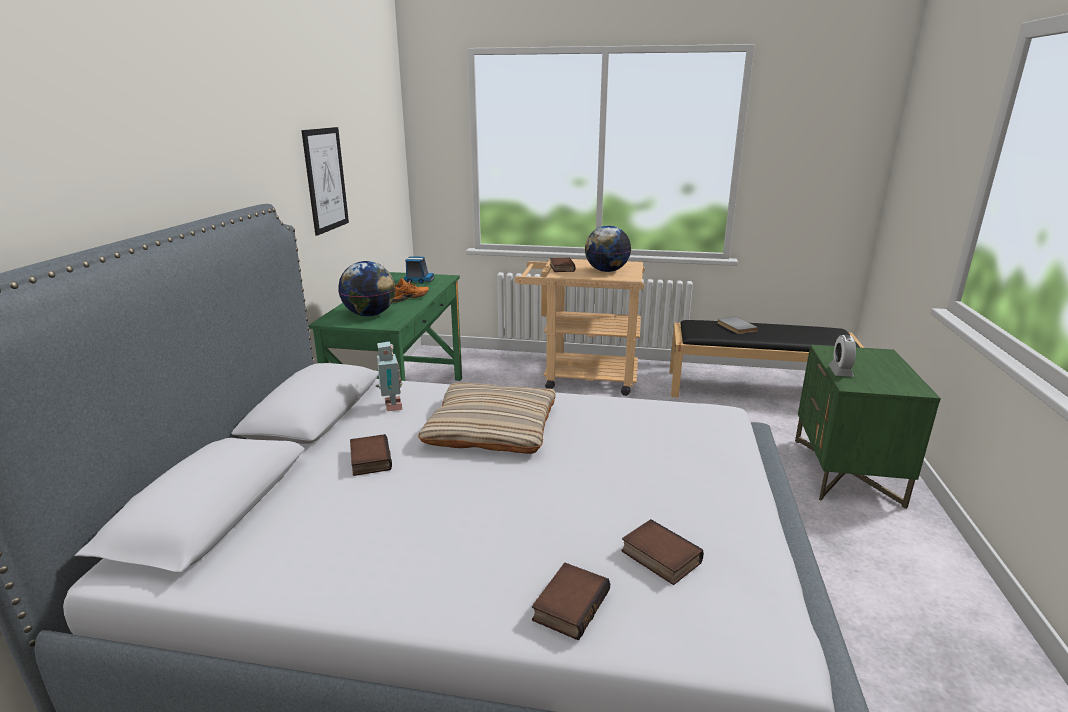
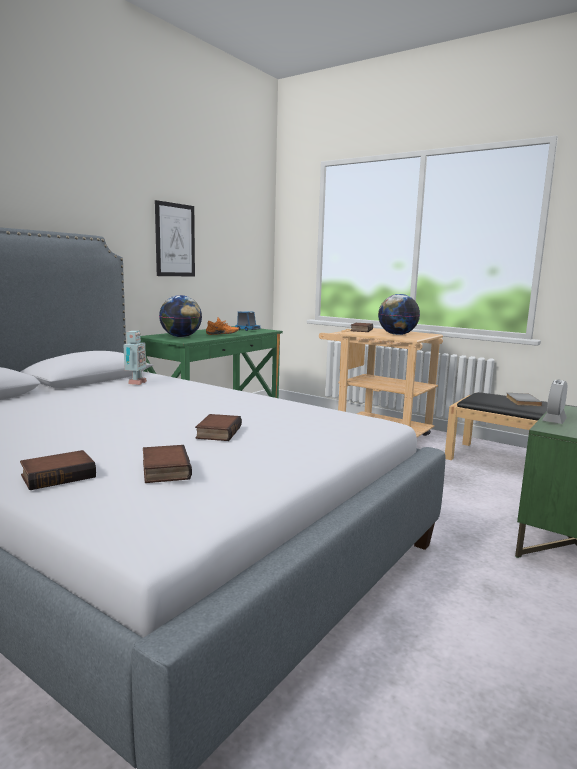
camera: 25 degrees right, 10 degrees down
(369, 459) = (76, 399): book -> book (217, 432)
(491, 426) = (182, 400): beige pillow -> none

